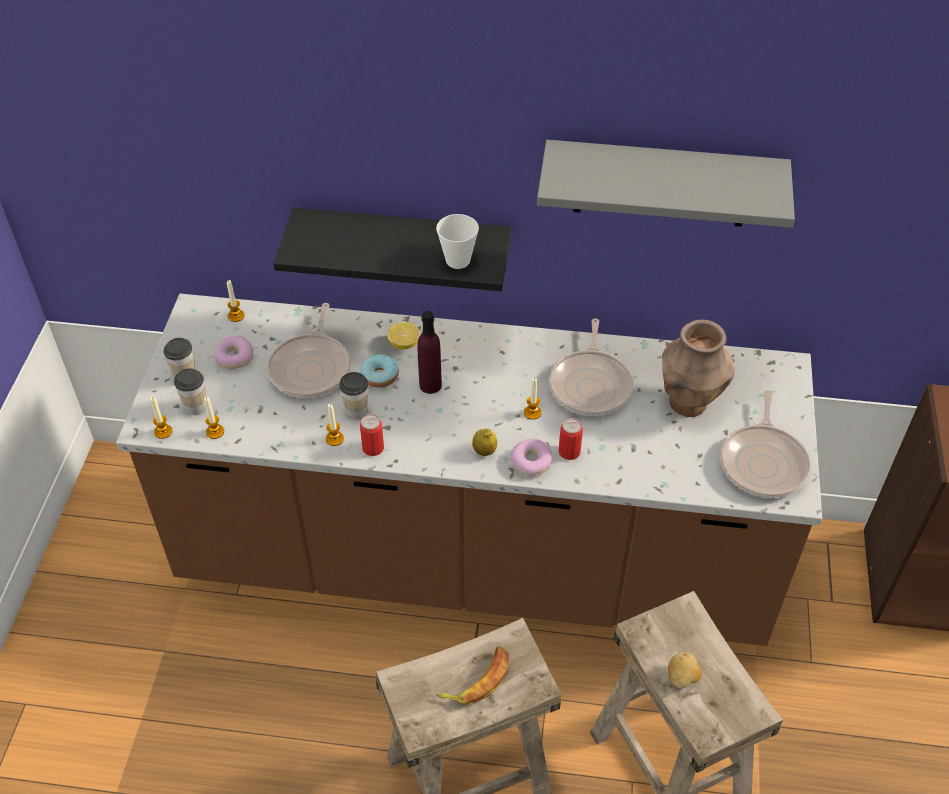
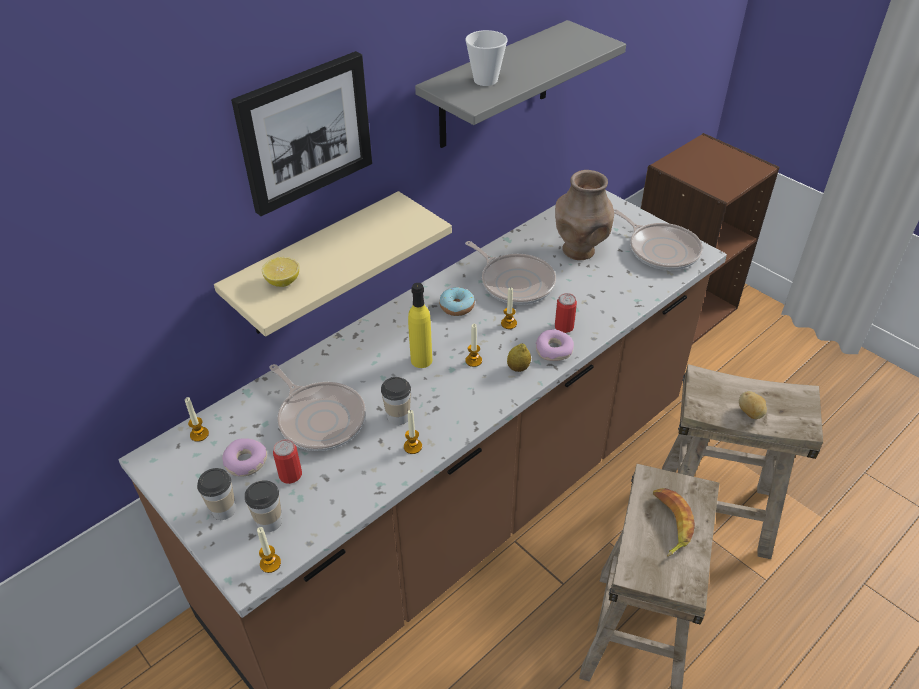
camera: 50 degrees left, 5 degrees down
(215, 432) = (315, 523): candle -> candle (473, 360)
(373, 448) = (448, 428): can -> can (290, 475)
(380, 376) = (378, 383): donut -> donut (457, 307)
(403, 247) = (317, 266): black shelf -> beige shelf
(404, 344) = (362, 351): lemon -> lemon (283, 282)
(406, 127) = (304, 132): none -> picture
(430, 385) = (421, 360): purple bottle -> yellow bottle
(458, 260) = (400, 231): cup -> cup (485, 80)

